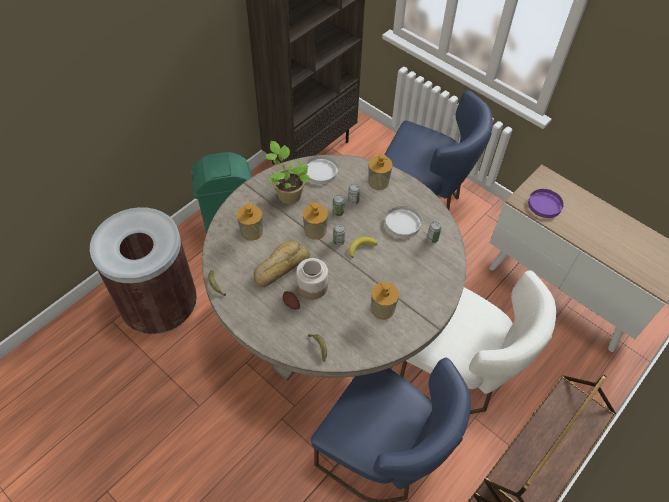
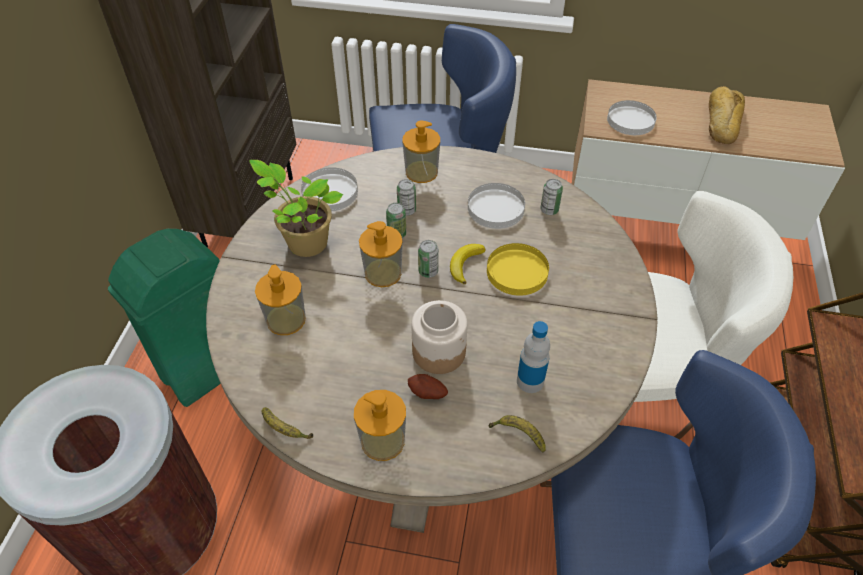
camera: 30 degrees left, 5 degrees down
(280, 266) = (369, 347): bread -> bread (721, 121)
(345, 325) = (530, 381): none -> bottle
(382, 309) = (562, 331): soap dispenser -> soap dispenser (382, 440)
(385, 265) = (517, 271): none -> yellow plate
(545, 204) = (630, 120): purple plate -> white plate

